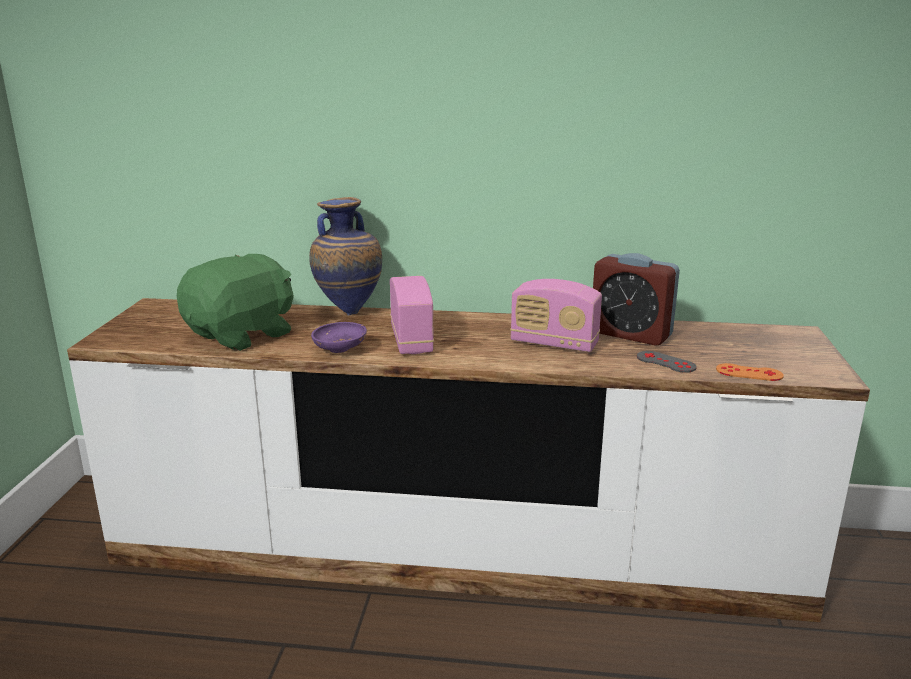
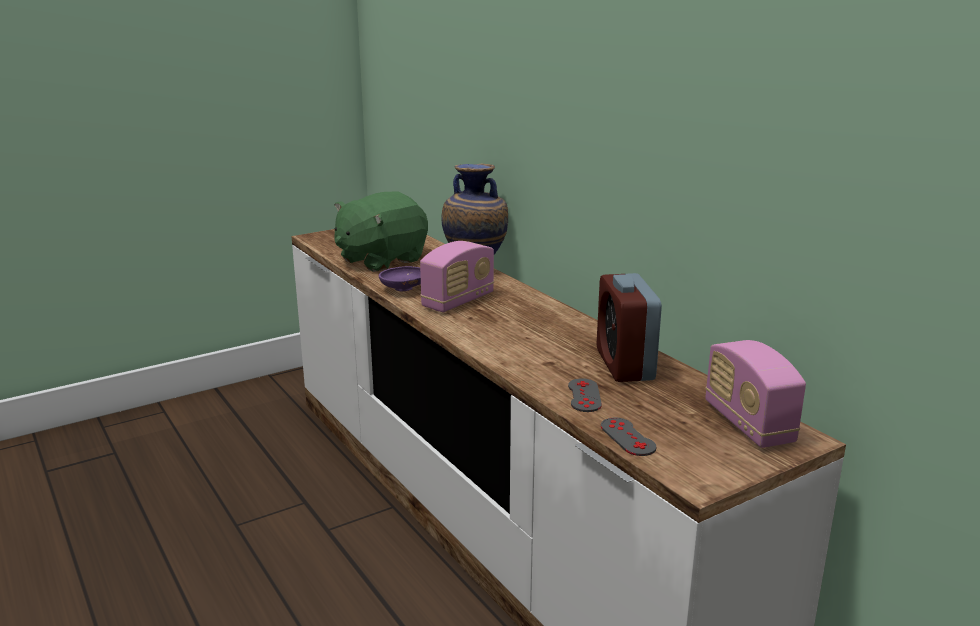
camera: 50 degrees right, 0 degrees up
(243, 335) = (380, 260): green plush toy -> green plush toy turned 135 degrees clockwise
(554, 344) = (542, 344): radio -> radio (748, 424)
(749, 373) = (627, 437): orange game controller -> grey game controller

